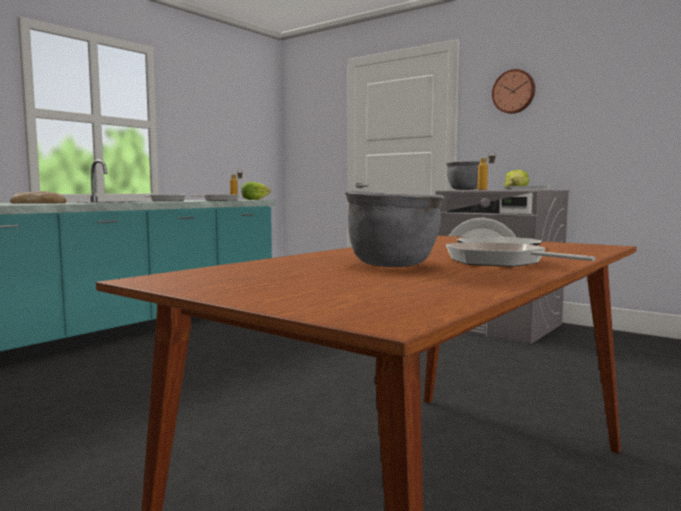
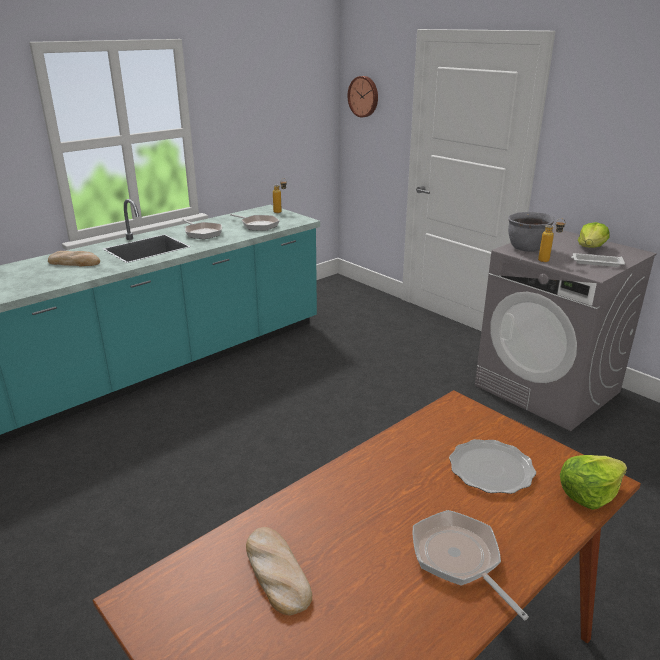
camera: 10 degrees right, 20 degrees up
(254, 199) = (298, 219): lettuce -> lettuce (588, 493)
(312, 269) = (276, 572): none -> bread
(393, 264) = (354, 559): grey cooking pot -> none
(514, 91) = (612, 116): wall clock -> wall clock (364, 96)

